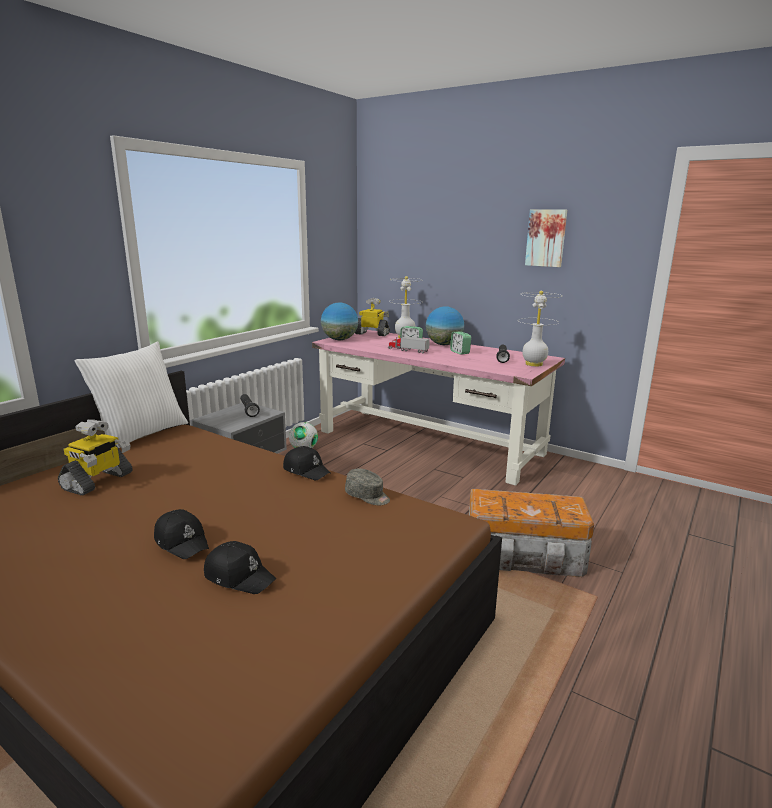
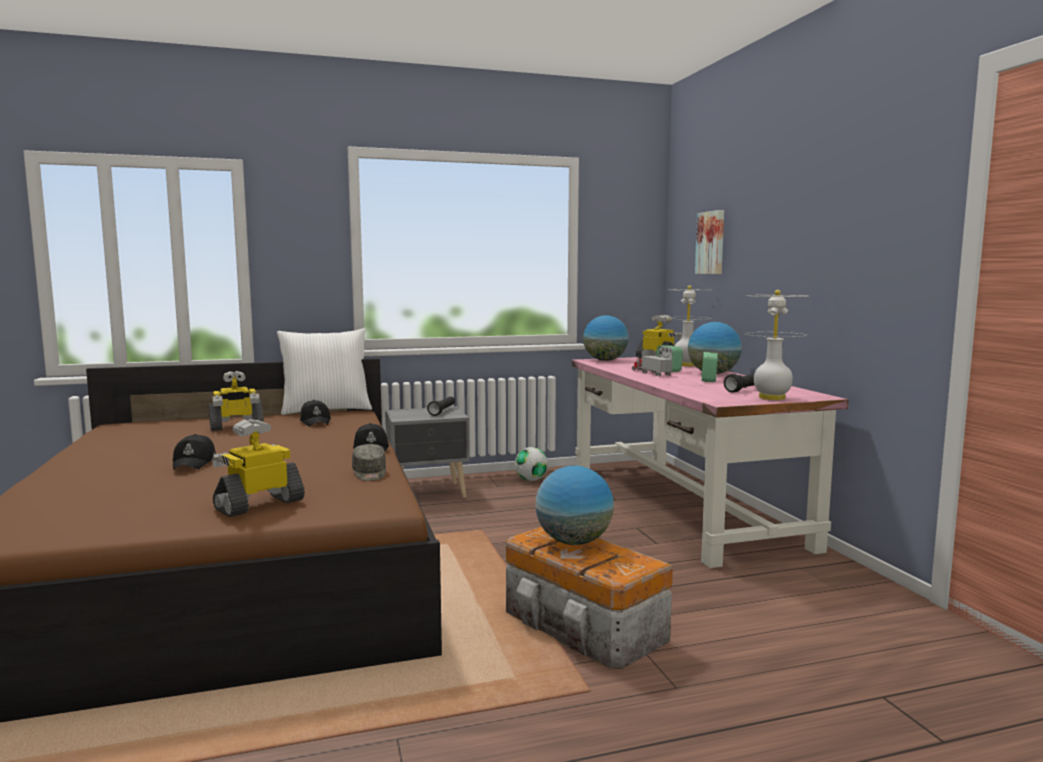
camera: 40 degrees right, 10 degrees down
(239, 576) = (176, 486): black cap -> black cap (315, 422)
(370, 563) = (259, 504): none -> toy robot
(515, 500) = (573, 542): none -> globe
(546, 238) = (830, 221): picture -> picture (711, 243)

